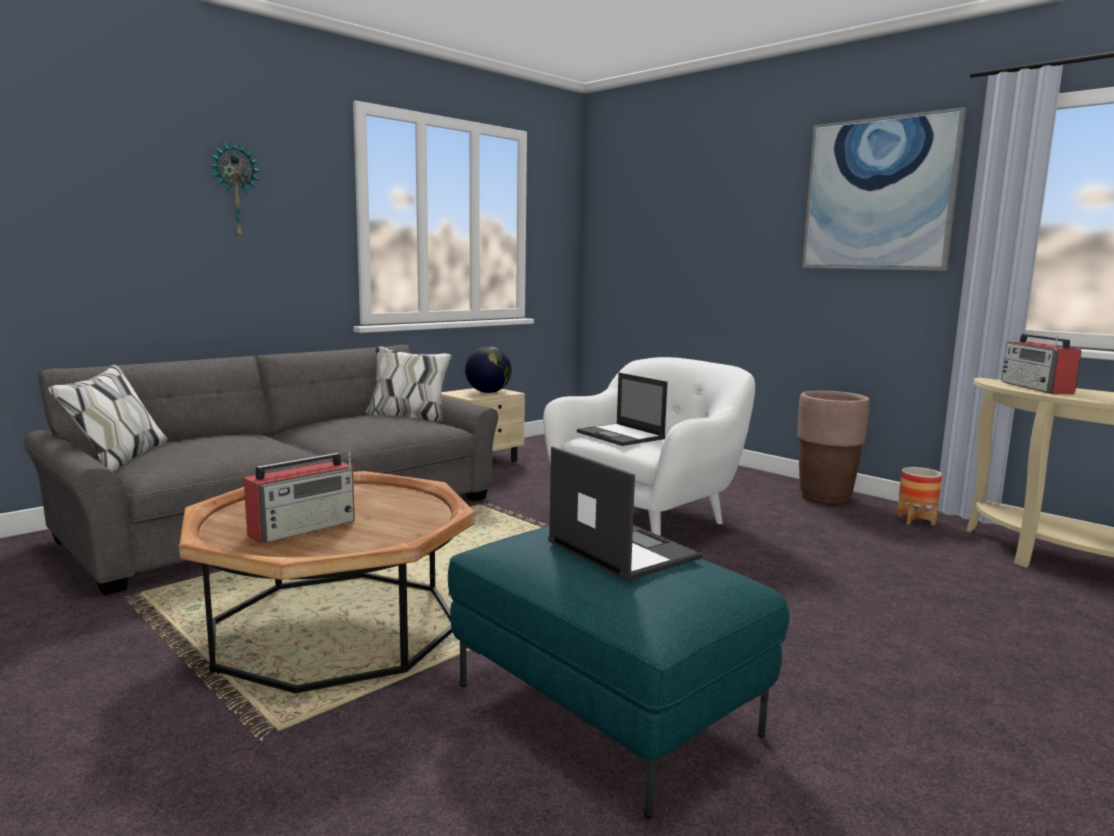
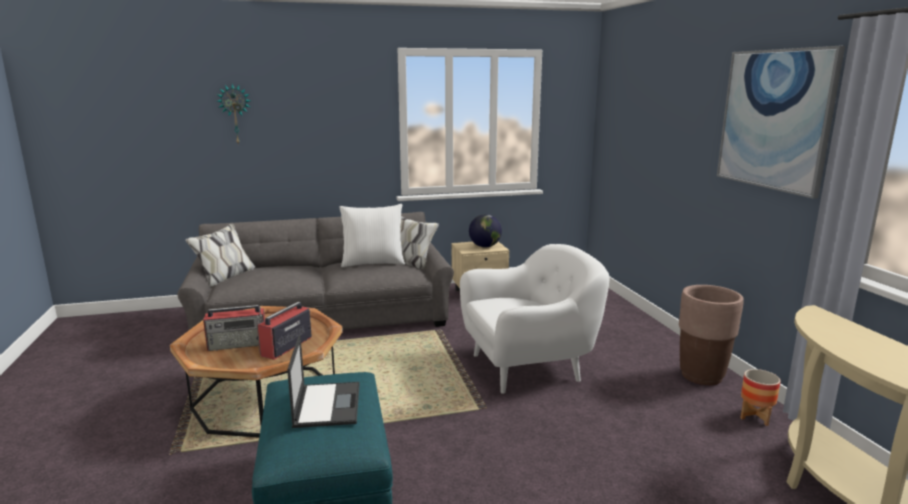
camera: 30 degrees right, 5 degrees up
(235, 190) = (316, 115): wall clock -> wall clock (235, 114)
(364, 418) = (373, 263): none -> white pillow
(621, 435) = (502, 304): laptop -> none
(1037, 388) = (835, 330): radio -> radio (285, 346)

